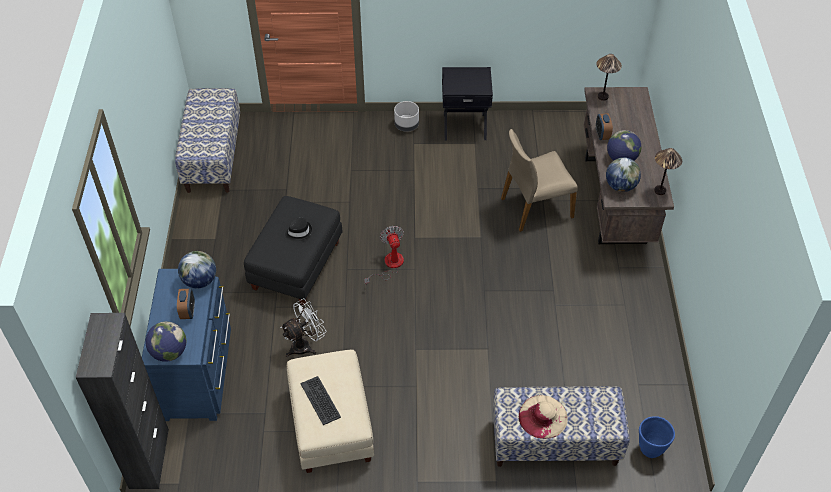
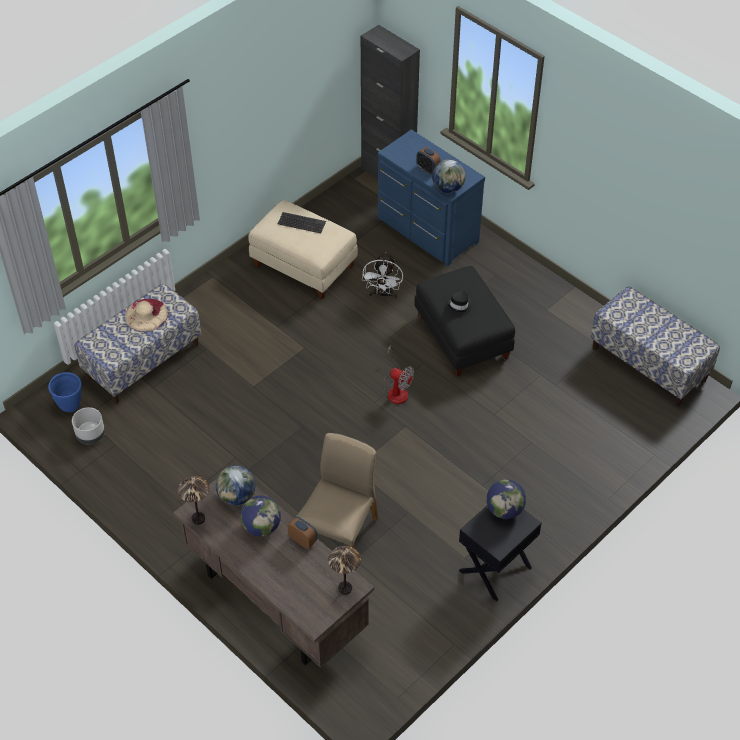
camera: 135 degrees right, 0 degrees up
(169, 352) = (404, 145): globe -> globe (504, 510)
(406, 125) = (545, 525): grey planter -> grey planter (90, 435)

